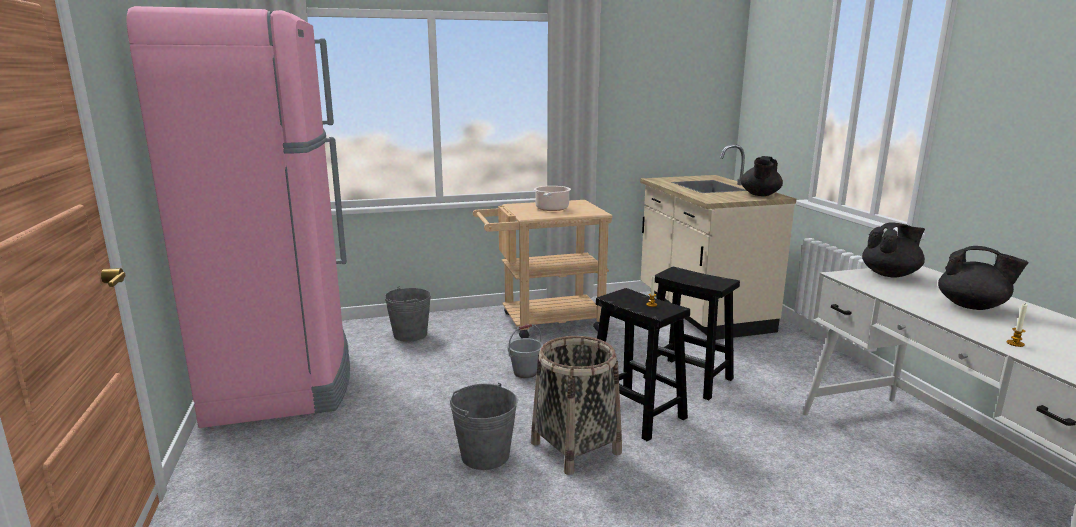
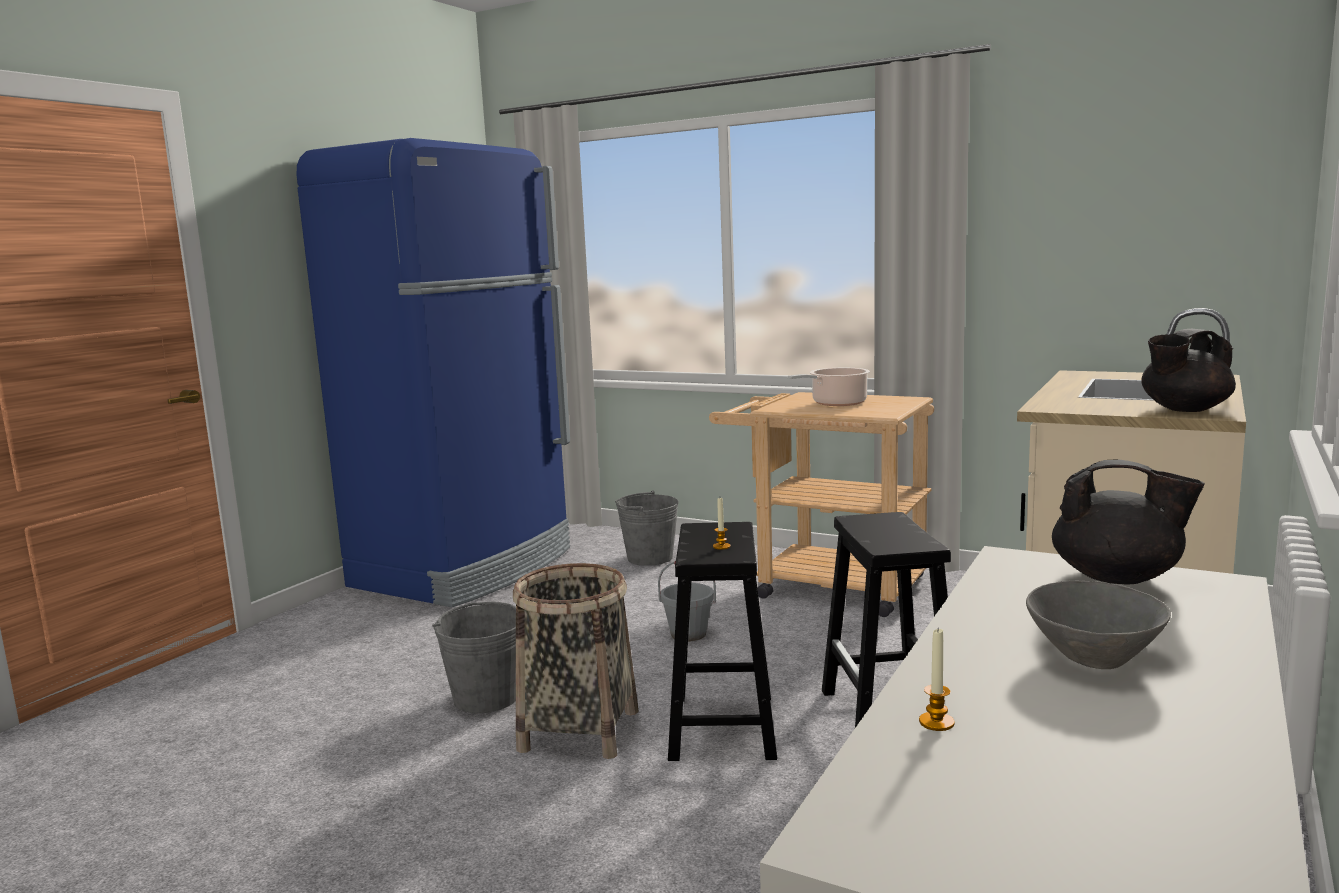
camera: 45 degrees right, 5 degrees down
(282, 380) = (466, 568): pink fridge -> blue fridge
(972, 306) = (1093, 658): black teapot -> grey bowl

